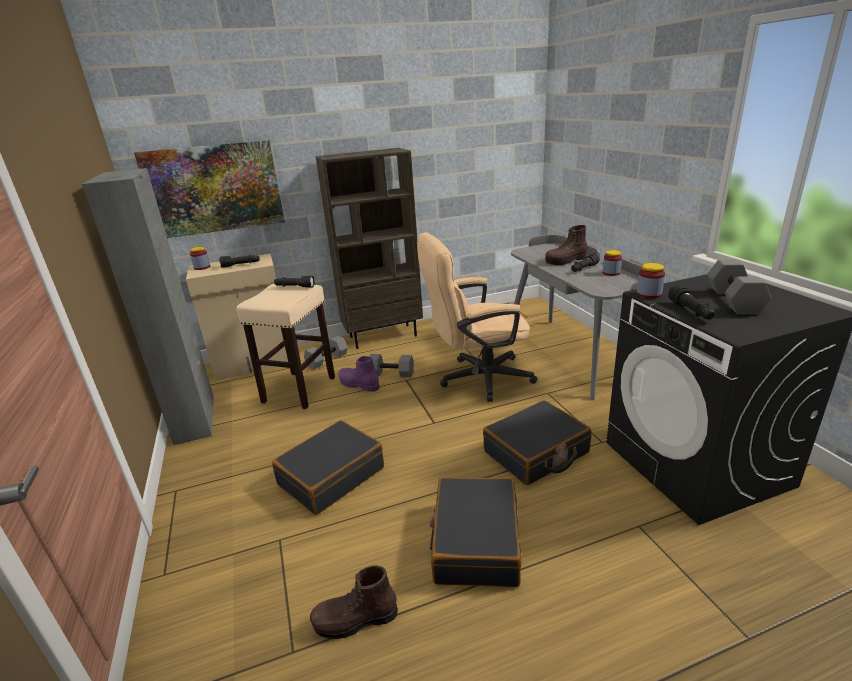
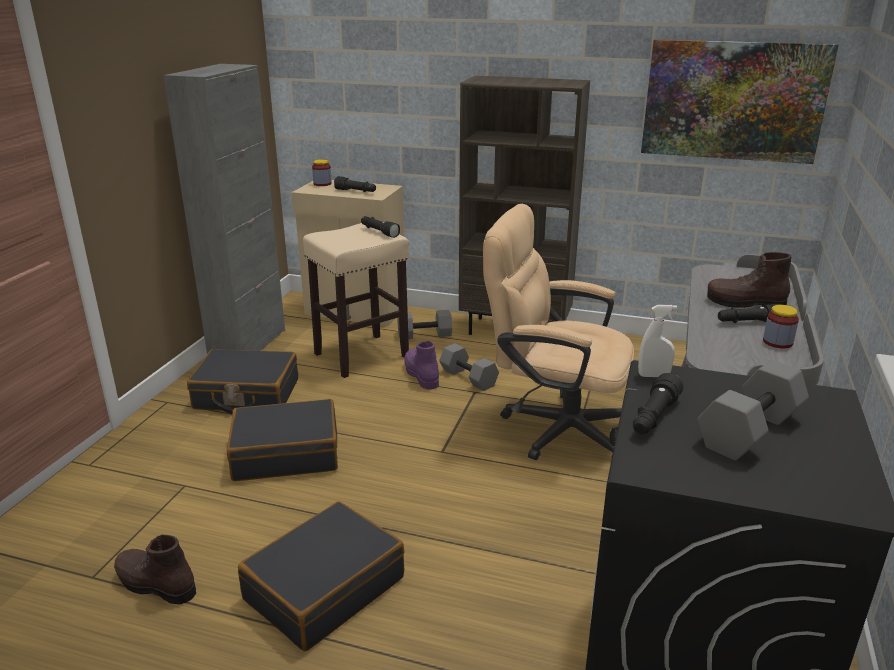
camera: 35 degrees right, 0 degrees up
(214, 189) = (356, 96): picture -> picture (733, 101)
(536, 453) = (505, 541): black suitcase -> black suitcase (246, 395)
(649, 294) = (653, 375): jar -> white spray bottle

